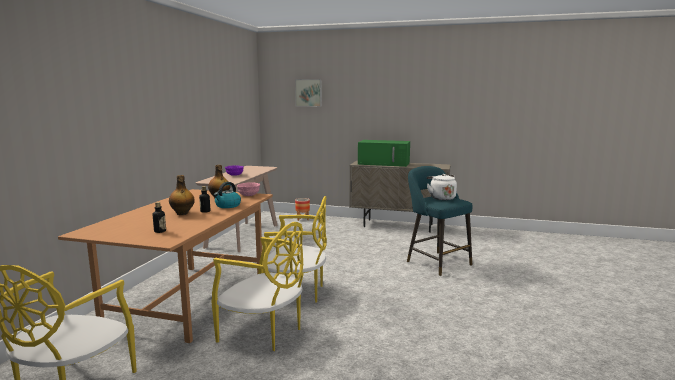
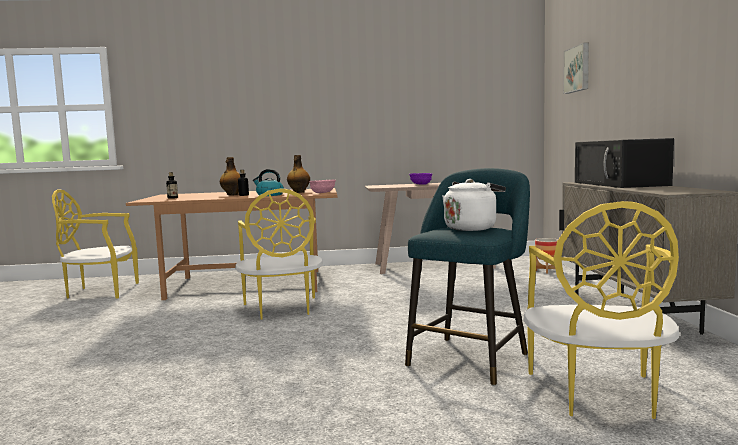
camera: 70 degrees right, 5 degrees down
(264, 332) = (182, 314): yellow chair -> yellow chair (597, 394)
(384, 163) = (620, 184): green microwave -> black microwave

